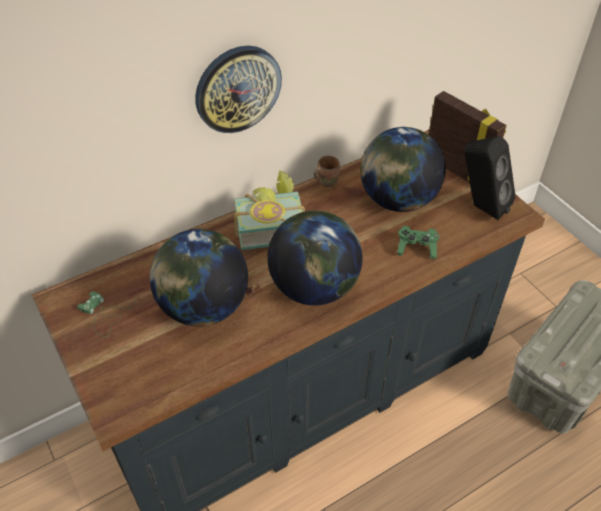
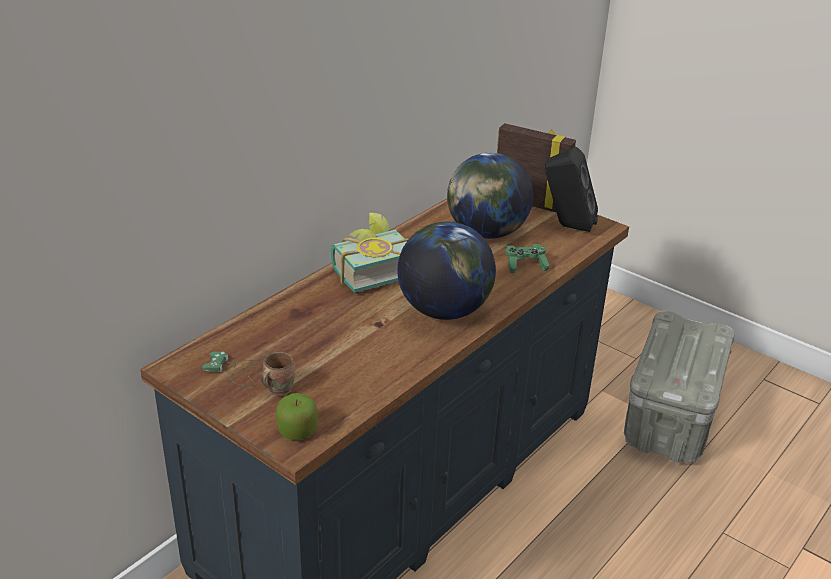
camera: 20 degrees left, 15 degrees down
(123, 397) = (297, 430): none -> apple
(203, 307) = (340, 345): globe -> none
(237, 89) = (330, 122): wall clock -> none
(326, 182) = (408, 229): brown mug -> brown mug (277, 389)

